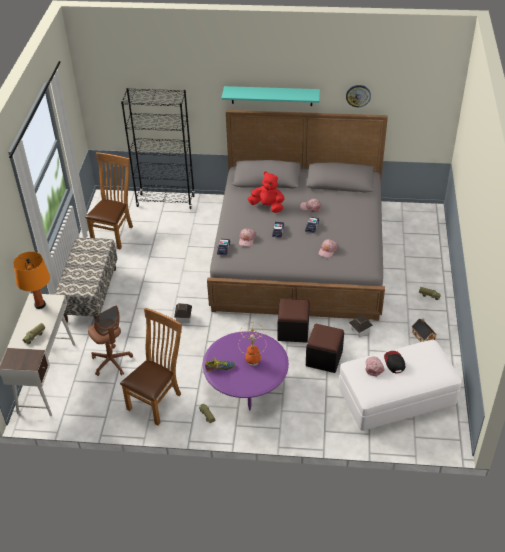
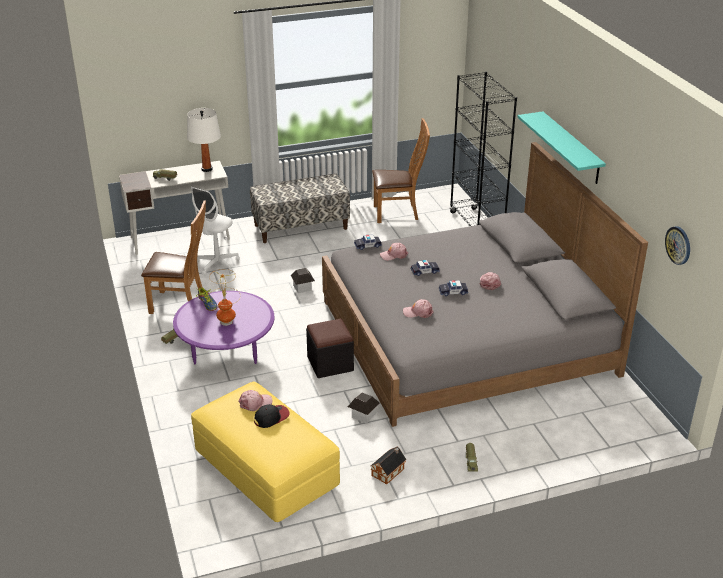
camera: 65 degrees right, 10 degrees down
(40, 305) = (207, 169): orange table lamp -> white table lamp
(111, 362) = (217, 265): brown office chair -> white office chair
(267, 206) = (464, 254): red plush toy -> none
(324, 358) = (299, 397): black ottoman -> none
(358, 95) = (633, 195): wall clock -> wall clock (678, 245)
(396, 398) = (266, 470): white ottoman -> yellow ottoman

